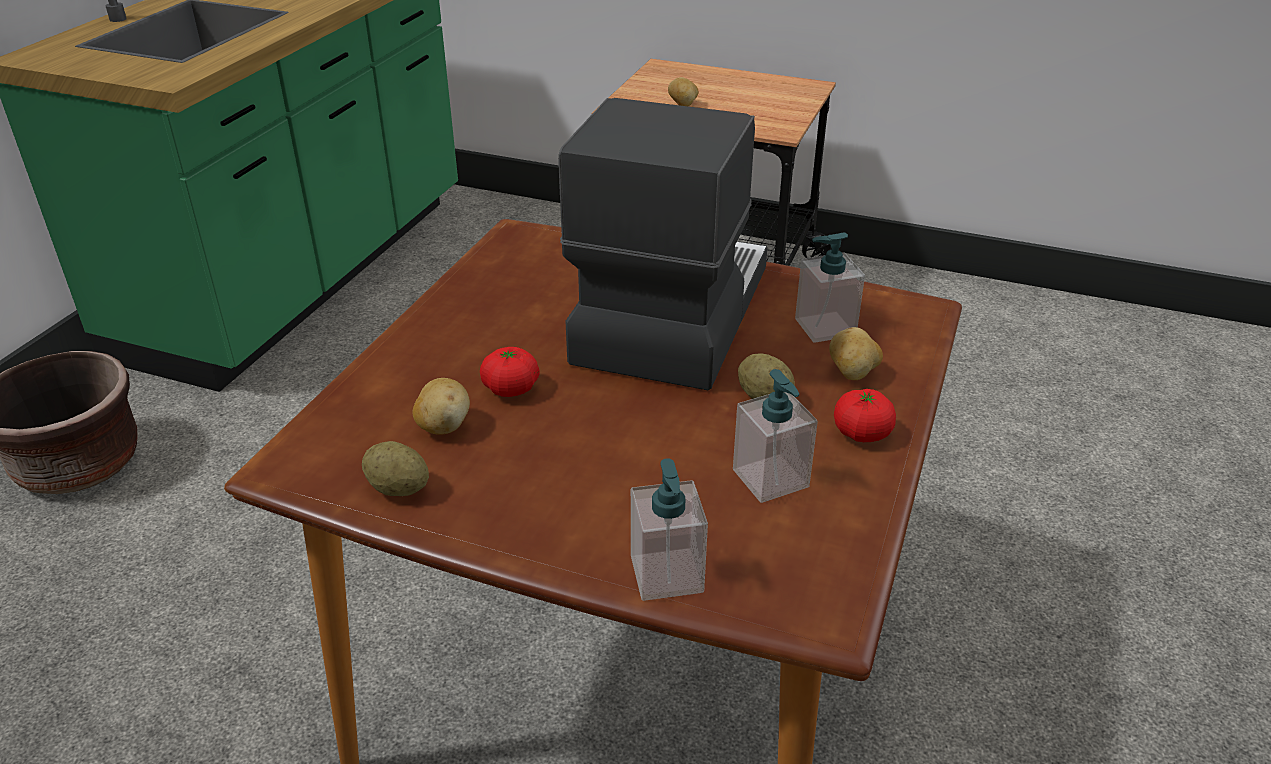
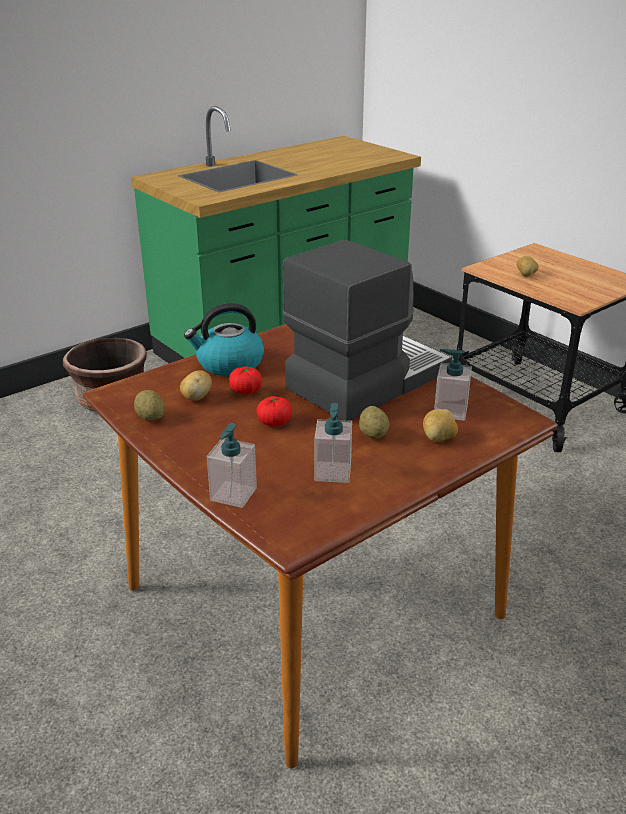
camera: 30 degrees right, 5 degrees down
(439, 351) = (229, 364): none -> kettle
(862, 433) = (409, 468): tomato -> tomato (274, 422)

